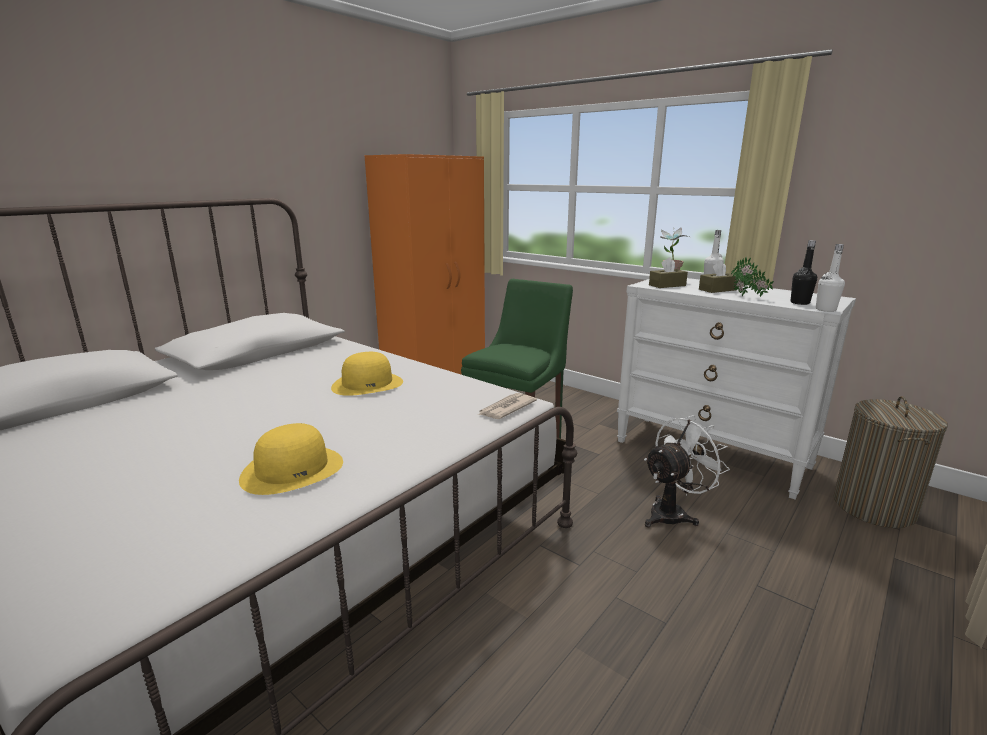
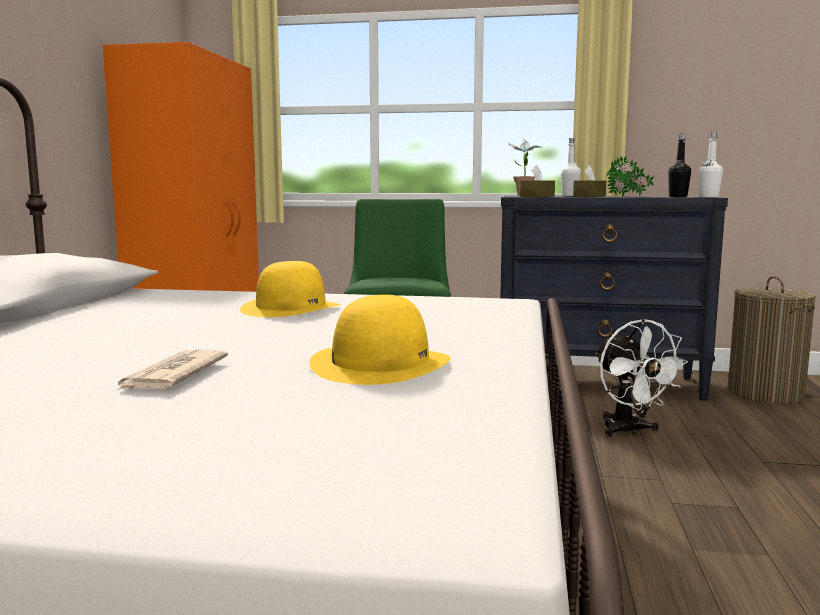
camera: 30 degrees left, 10 degrees down
(506, 408) = (505, 304): newspaper -> newspaper (172, 376)
(673, 513) = (629, 431): white fan -> white fan turned 135 degrees clockwise
(711, 454) = (598, 384): white dresser -> black dresser

